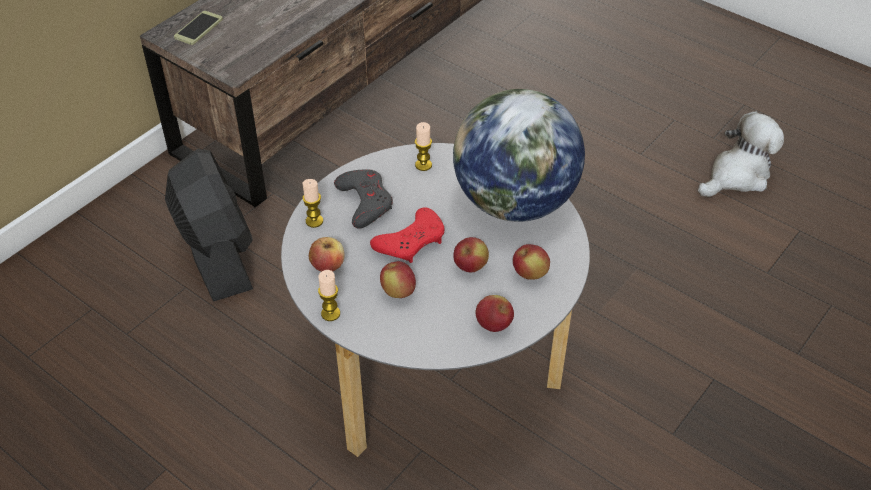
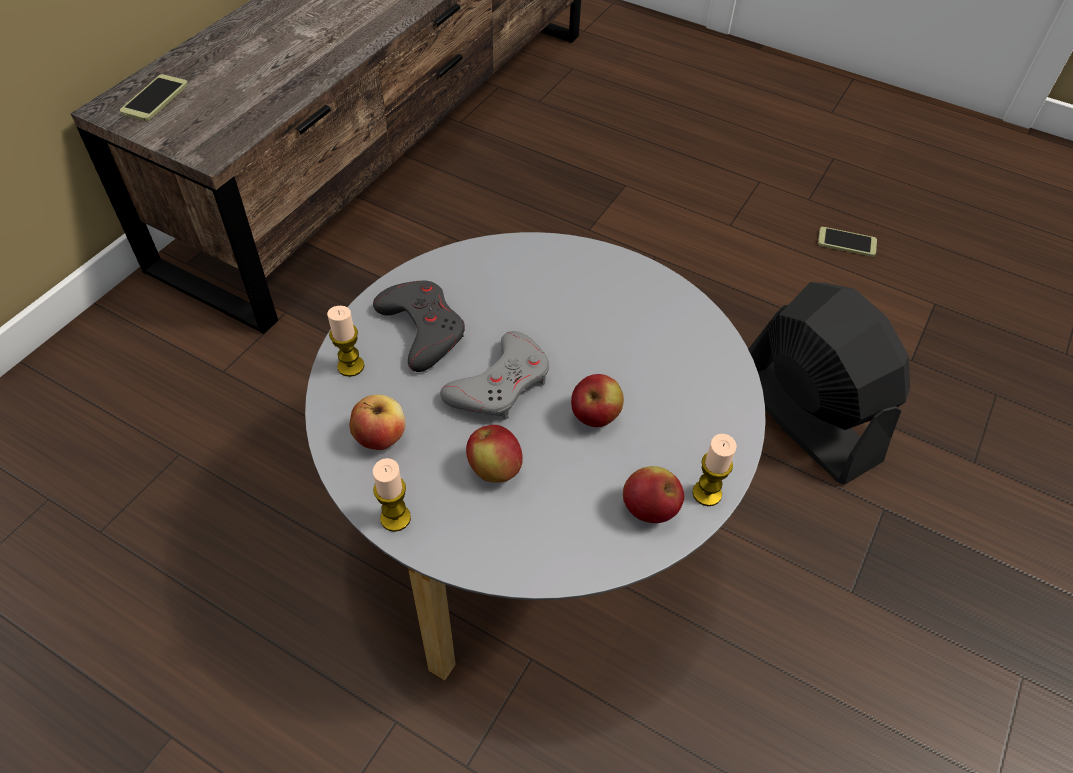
camera: 10 degrees left, 5 degrees up
(217, 254) = (219, 403): black fan -> black fan (805, 416)
(411, 241) = (500, 384): red game controller -> grey game controller
(423, 165) = (497, 266): candle -> candle (707, 493)
(514, 203) = (636, 312): globe -> none
(530, 274) = (684, 419): apple -> none
(737, 175) = (846, 242): plush toy -> phone

